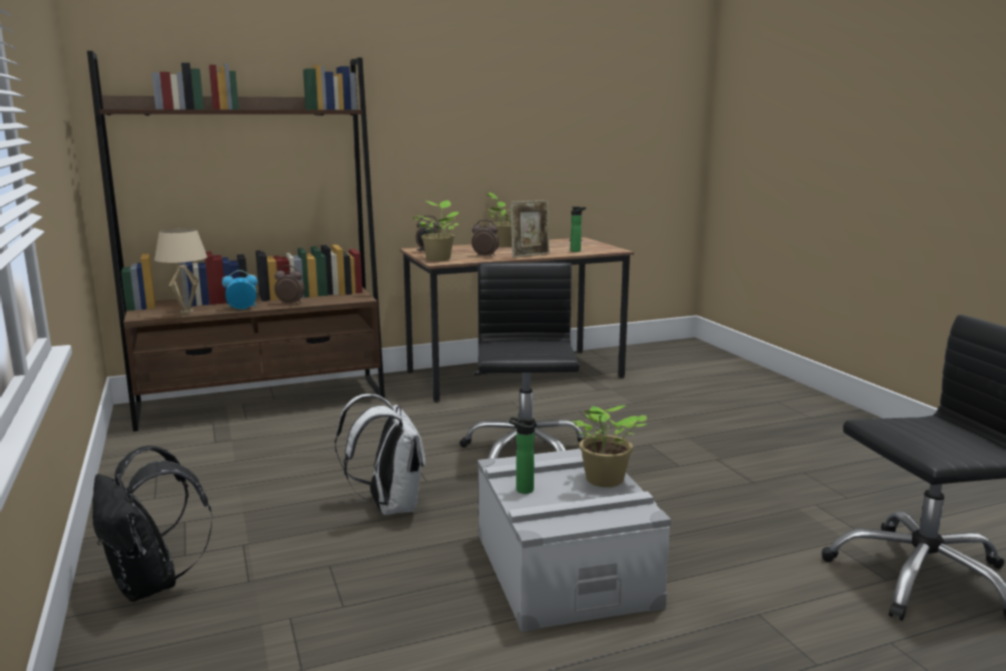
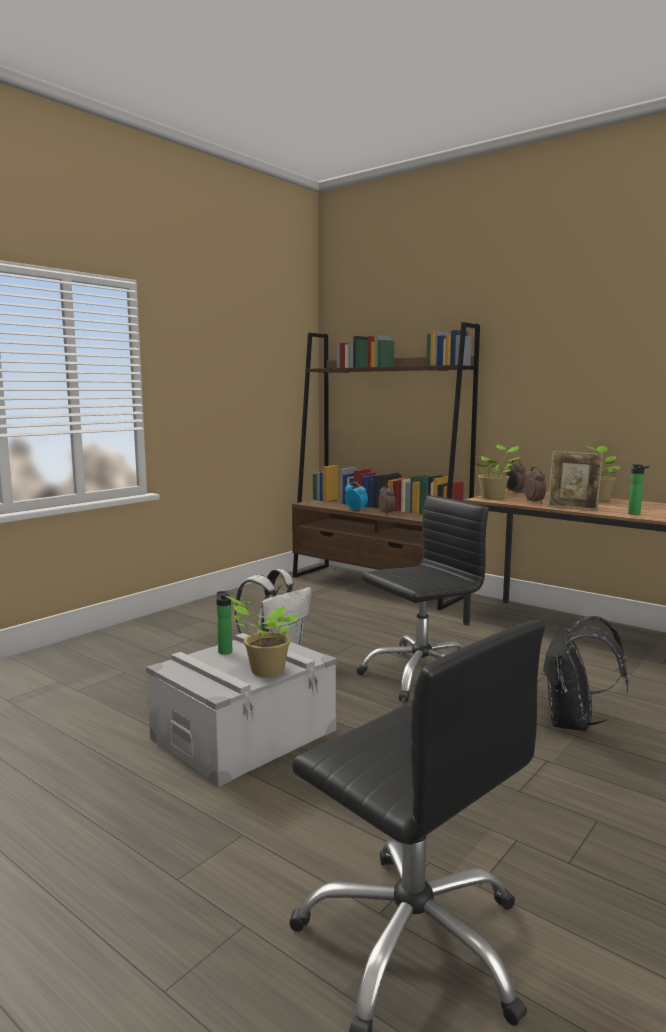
camera: 60 degrees right, 5 degrees down
(151, 585) = (135, 635): black backpack -> black backpack (574, 724)
(186, 312) = (329, 505): beige table lamp -> none

